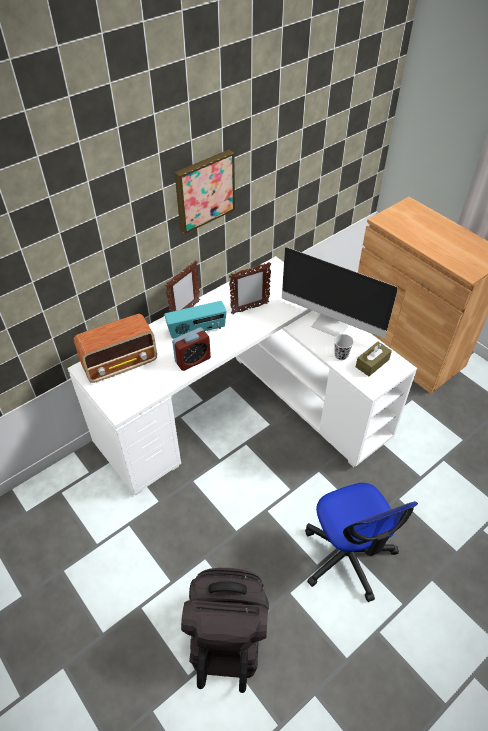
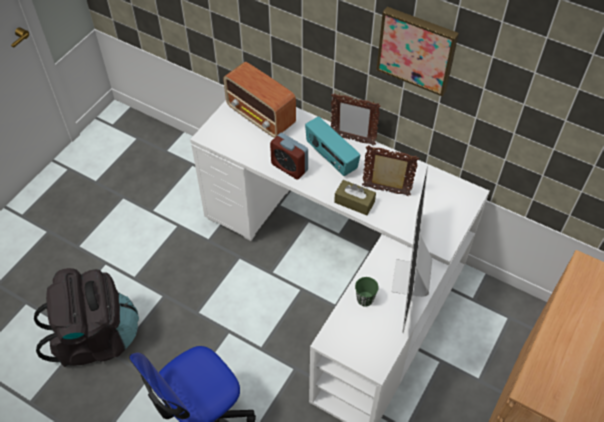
camera: 70 degrees right, 5 degrees up
(249, 308) = (386, 191): picture frame -> picture frame turned 150 degrees clockwise
(341, 355) = (365, 299): black cup -> green cup
(372, 363) = (367, 334): brown tissue box -> brown tissue box (354, 202)

